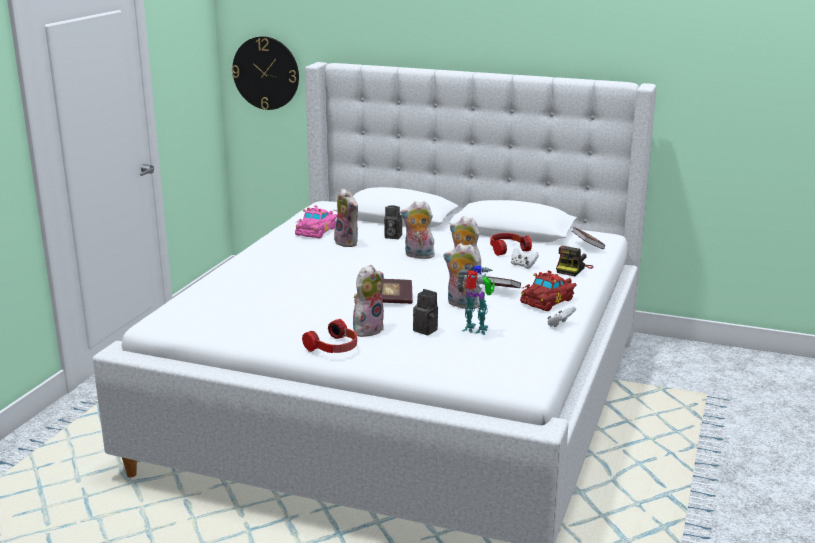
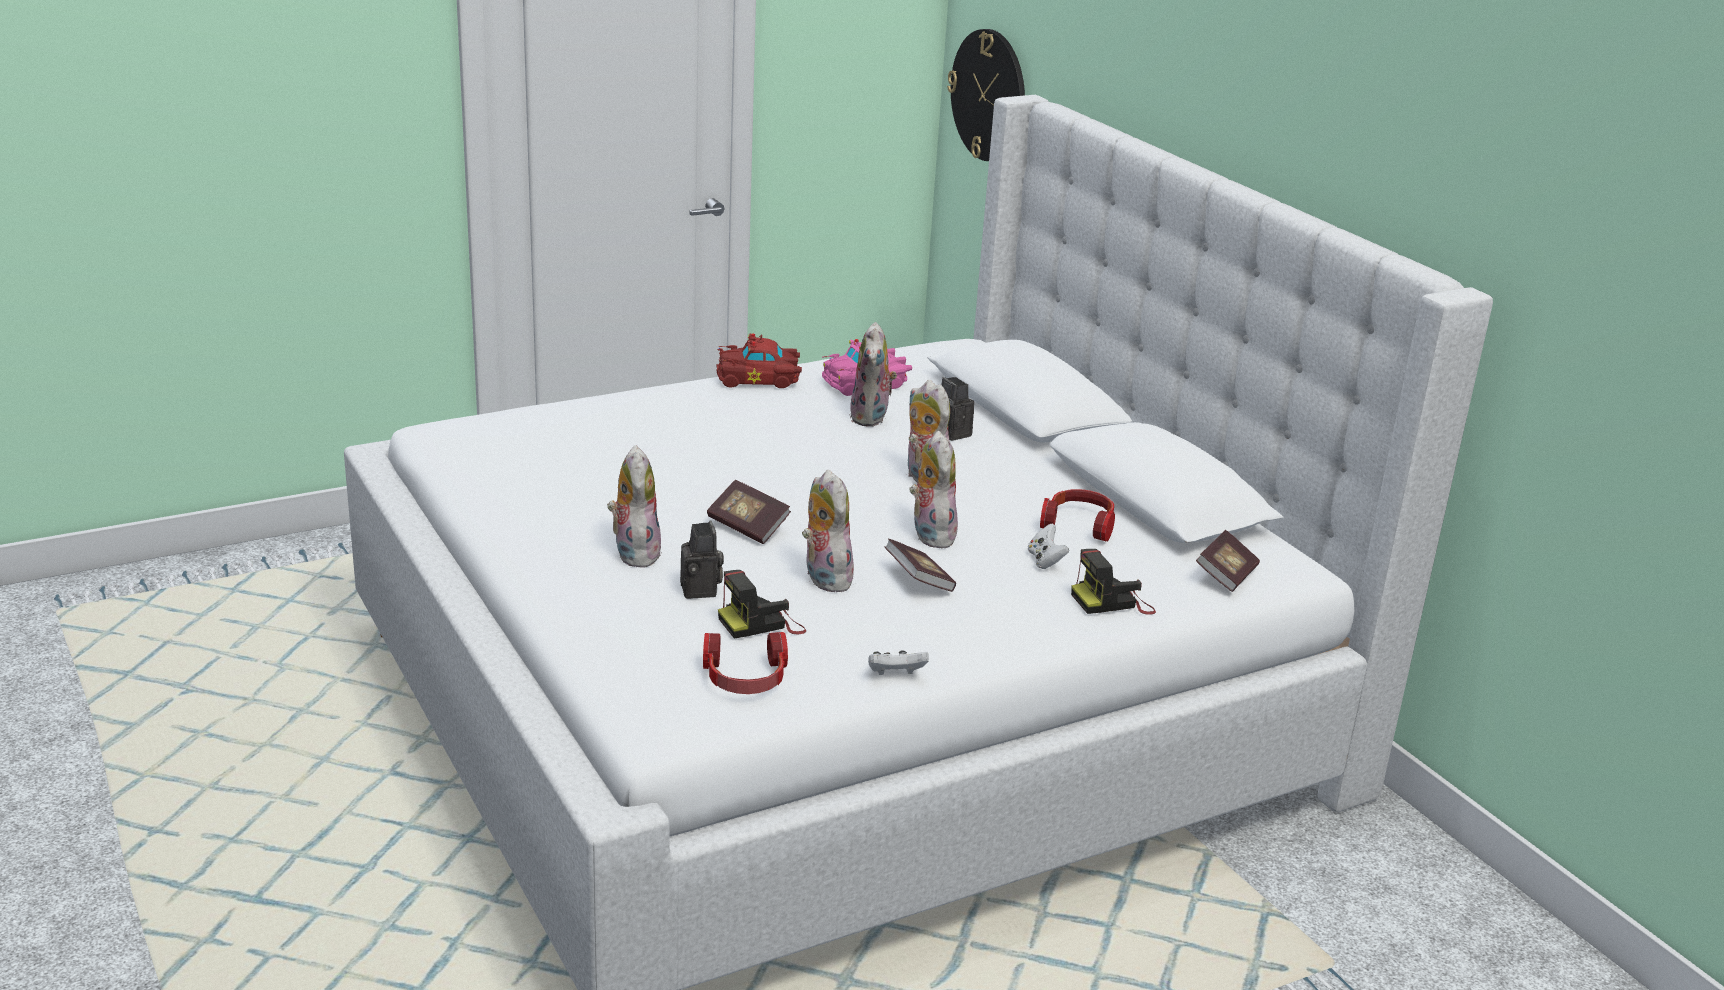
camera: 40 degrees right, 5 degrees up
(334, 348) = (543, 558): headphones -> headphones (745, 679)
(367, 329) = (634, 552): plush toy -> plush toy turned 90 degrees counterclockwise
(476, 330) = (762, 623): toy robot -> camera
(548, 301) = (960, 632): red toy car -> red toy car (760, 379)

